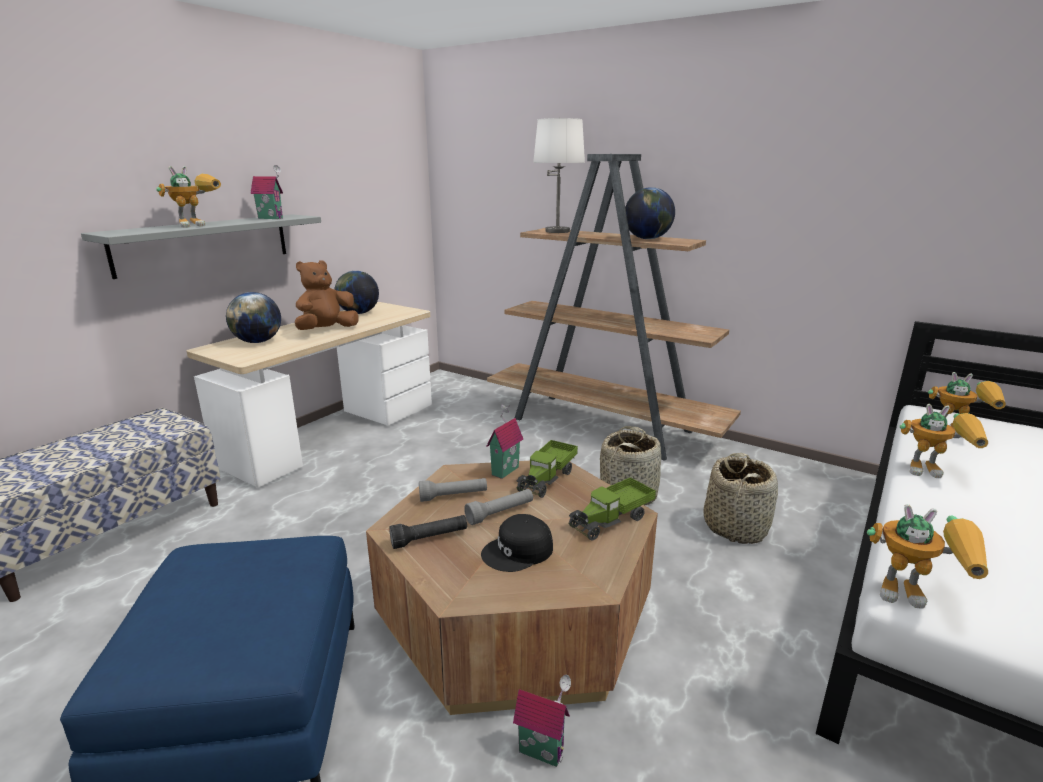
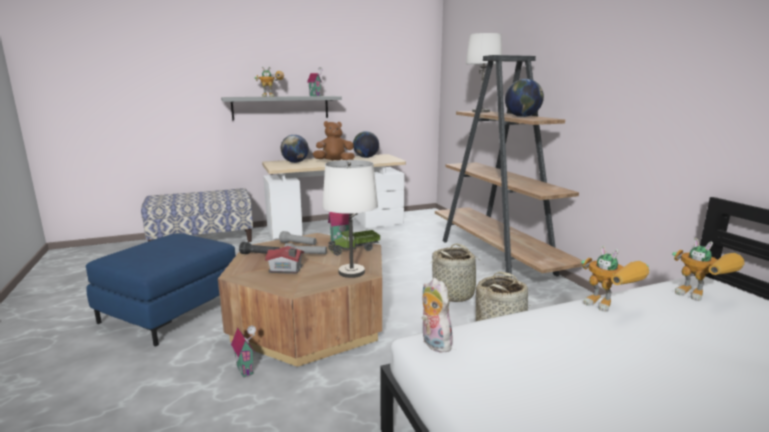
camera: 35 degrees right, 5 degrees down
(518, 551) = (286, 269): black cap -> toy house
(611, 520) = (352, 272): toy truck -> white table lamp
(917, 595) = (433, 343): toy robot -> plush toy

